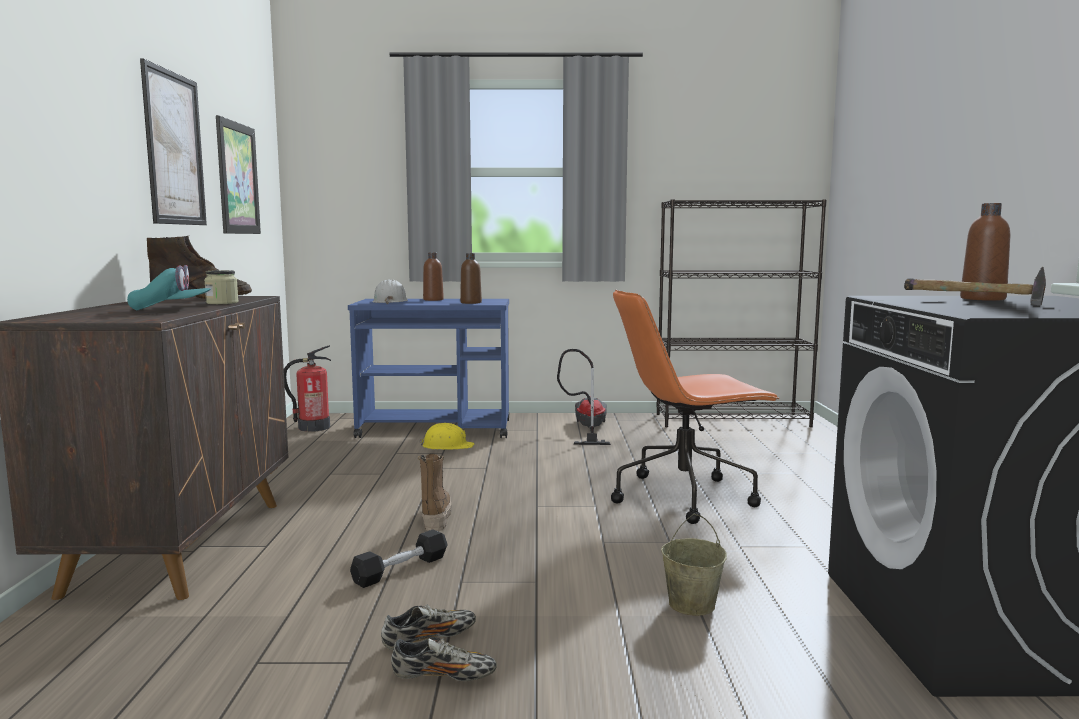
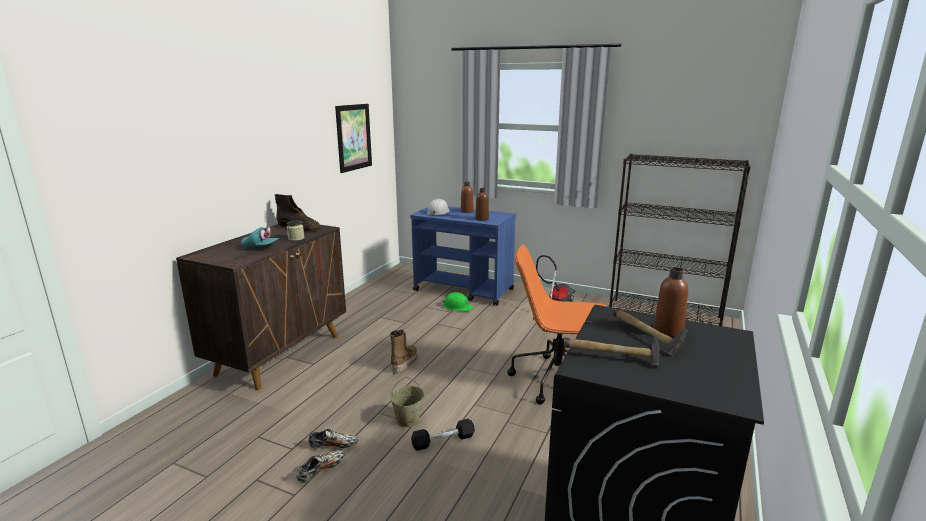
camera: 25 degrees right, 10 degrees up
(174, 149) = (300, 136): picture -> none
(313, 427) = (400, 277): fire extinguisher -> none
(400, 570) = (357, 397): black dumbbell -> black dumbbell (443, 441)
(444, 677) = (321, 470): shoe -> shoe turned 75 degrees counterclockwise
(447, 446) = (457, 306): yellow hard hat -> green hard hat
(691, 604) = (477, 463): beige bucket -> beige bucket (408, 419)
(989, 309) = (612, 358): none -> hammer

